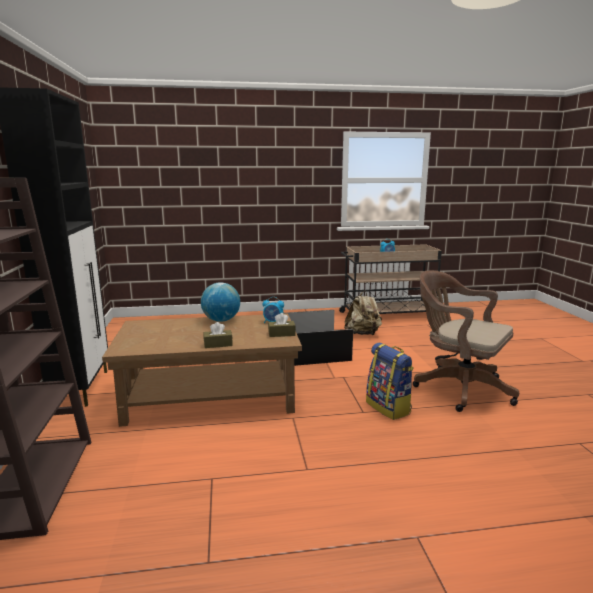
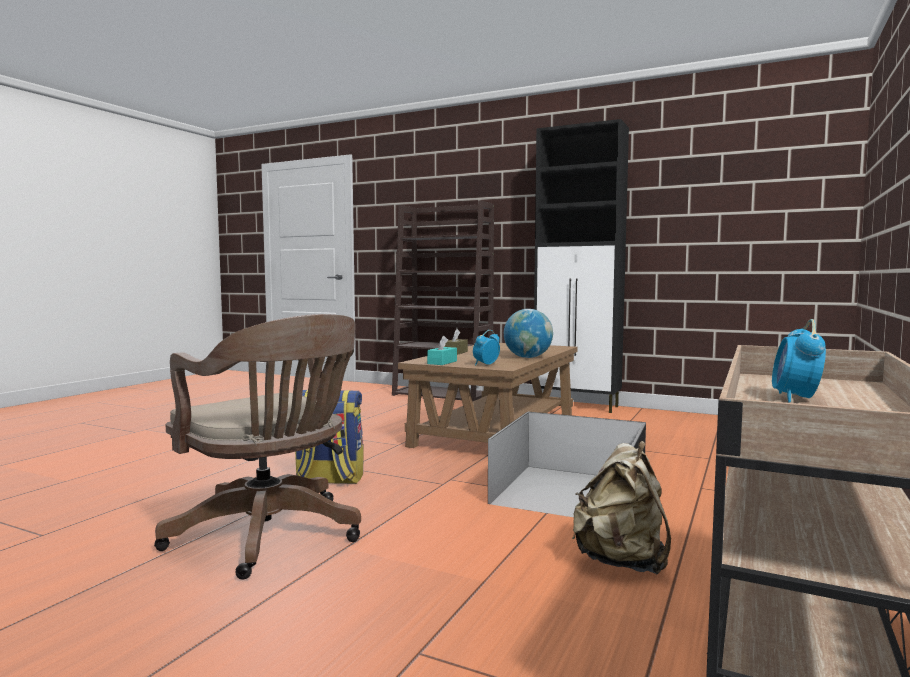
camera: 125 degrees right, 10 degrees down
(281, 334) = (442, 362): brown tissue box -> turquoise tissue box
(458, 387) = (271, 536): brown office chair -> brown office chair turned 60 degrees clockwise

